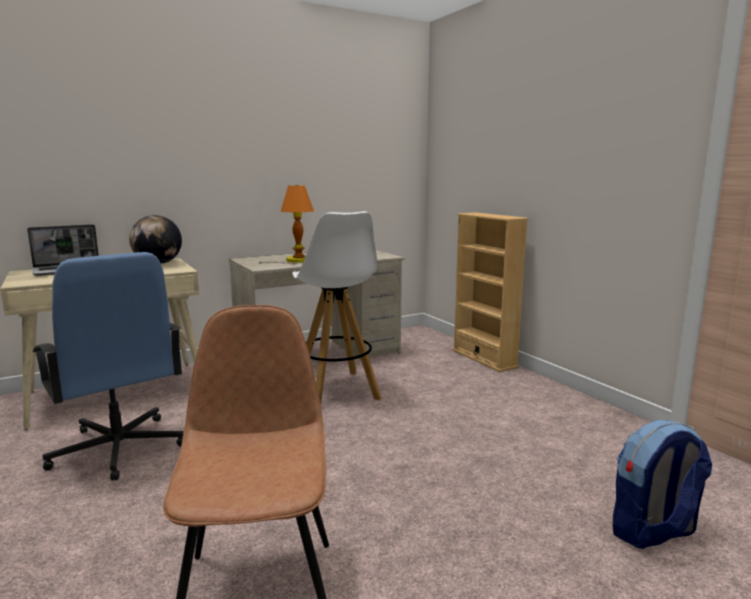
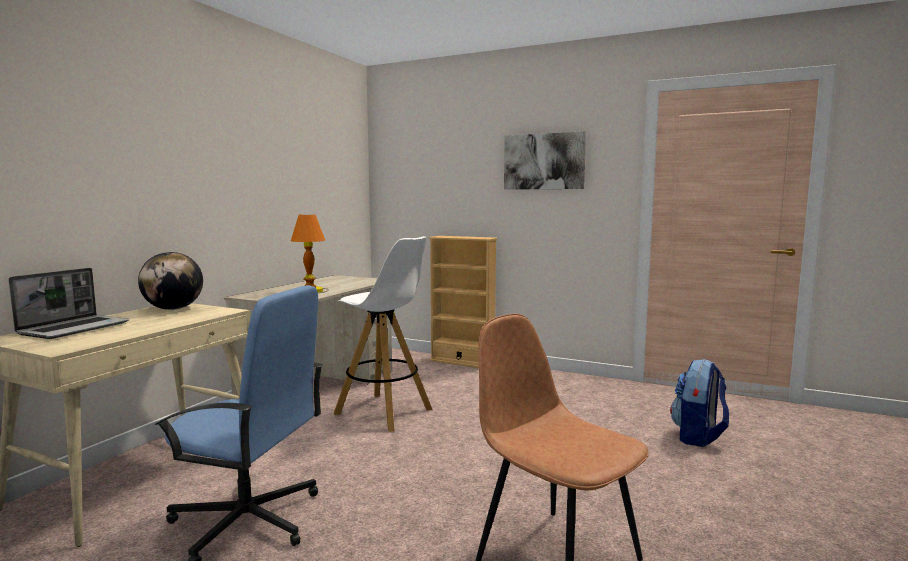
camera: 35 degrees left, 5 degrees down
(585, 119) = (544, 161): none -> picture

